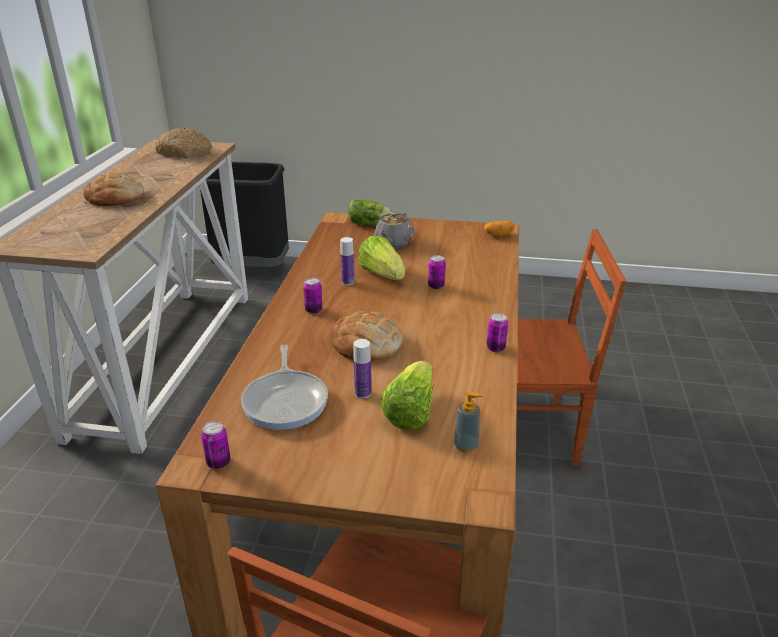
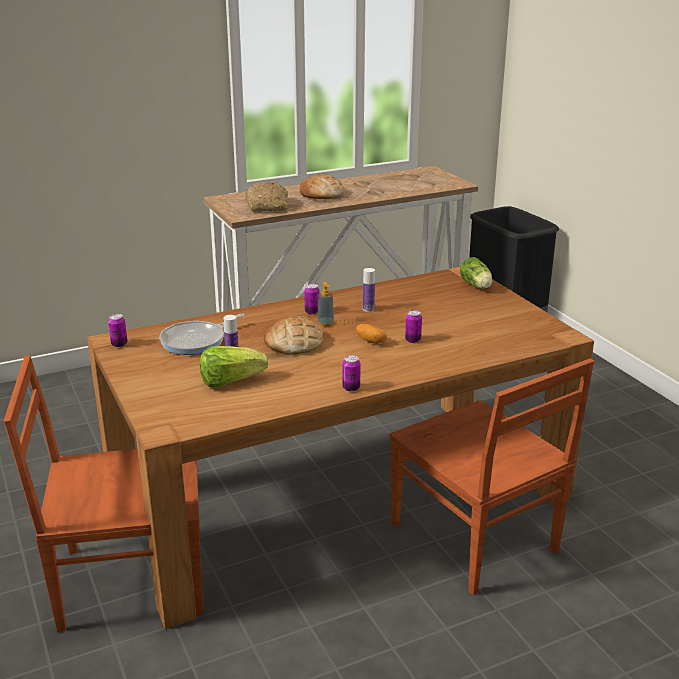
camera: 55 degrees right, 5 degrees down
(185, 152) = (428, 181): bread -> bread (268, 206)
(382, 274) = (399, 316): lettuce -> none
(393, 242) = (459, 303): grey teapot -> none
(466, 445) = (213, 410): soap dispenser -> soap dispenser (325, 323)
(498, 235) = (551, 337): potato -> potato (371, 341)

